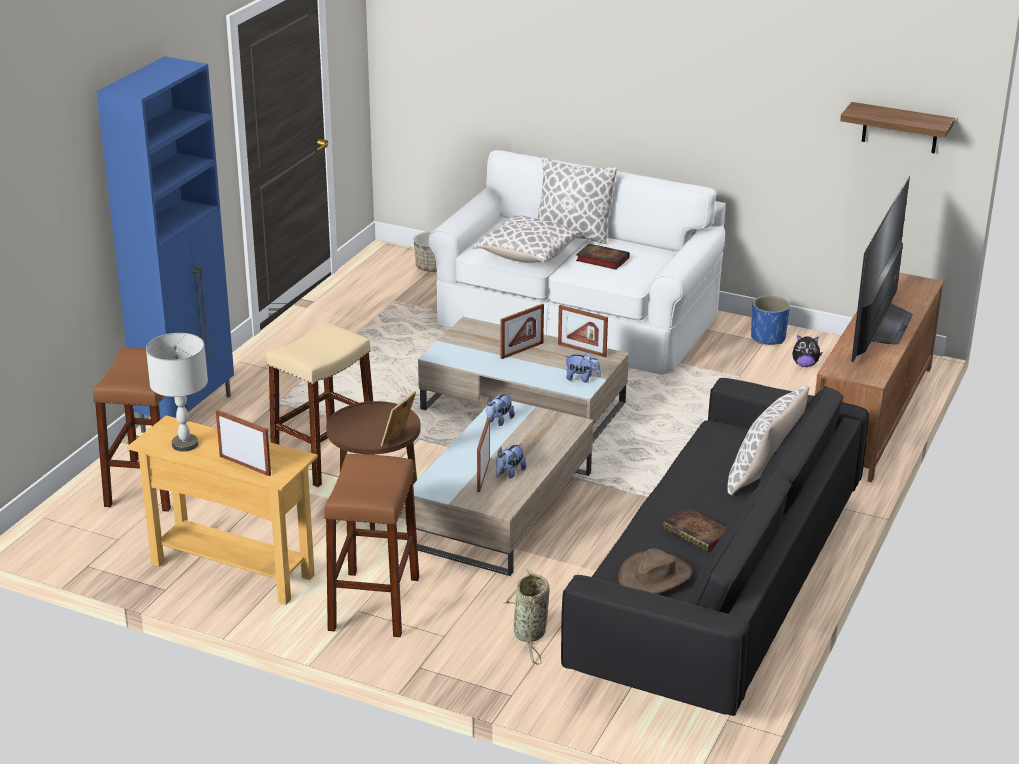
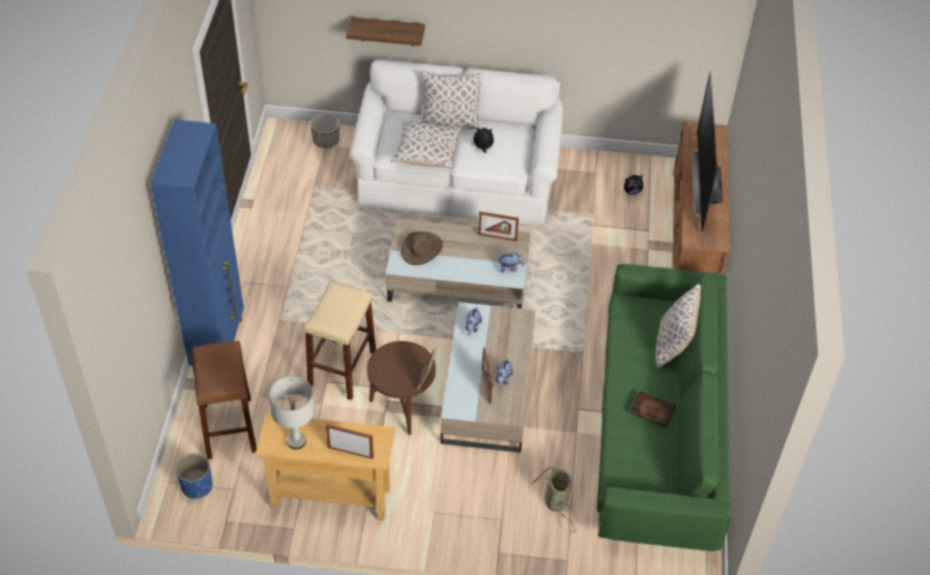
camera: 20 degrees left, 20 degrees up
(374, 603) = (442, 502): brown stool -> none
(522, 350) = (455, 247): picture frame -> none
(601, 259) = (482, 148): book -> plush toy
(654, 576) = (642, 459): brown hat -> brown hat (421, 249)
(718, 588) = (657, 427): black sofa -> green sofa
(768, 338) = (597, 168): blue planter -> blue planter (197, 486)
(900, 128) = (694, 27): shelf -> shelf (388, 31)

